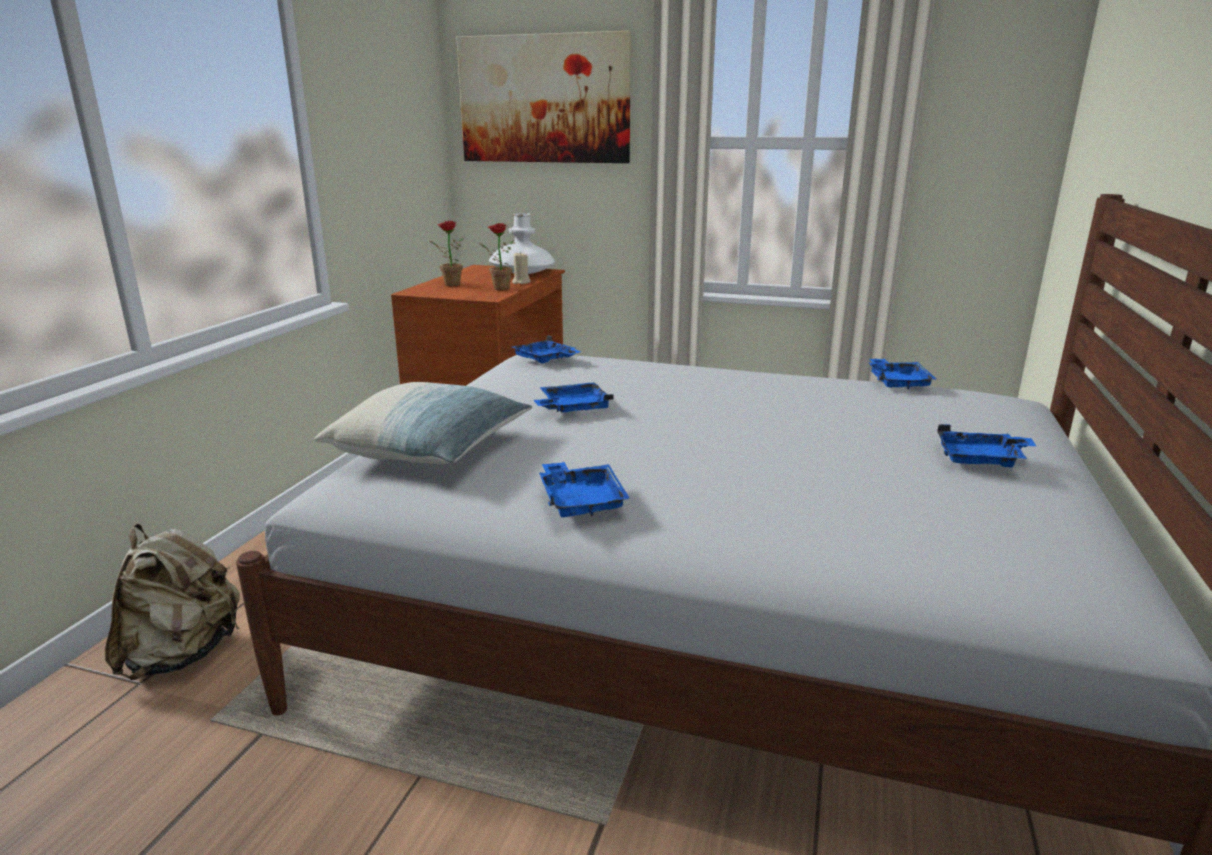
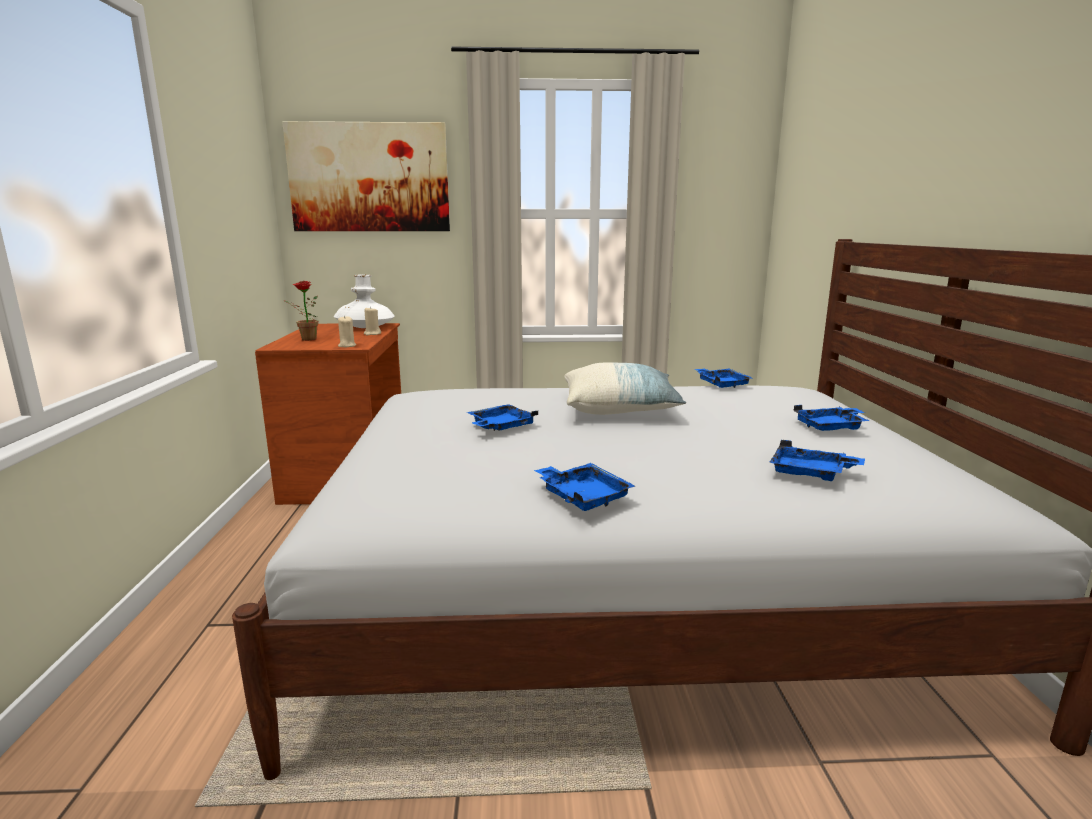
camera: 20 degrees left, 5 degrees down
(182, 654) = (121, 745): beige backpack -> none
(431, 450) = (403, 476): pillow -> pillow (620, 409)
(480, 296) = (347, 346): none -> beige candle
(498, 288) = (356, 339): potted plant -> none
(545, 359) = (436, 393): blue tray -> blue tray (811, 473)

